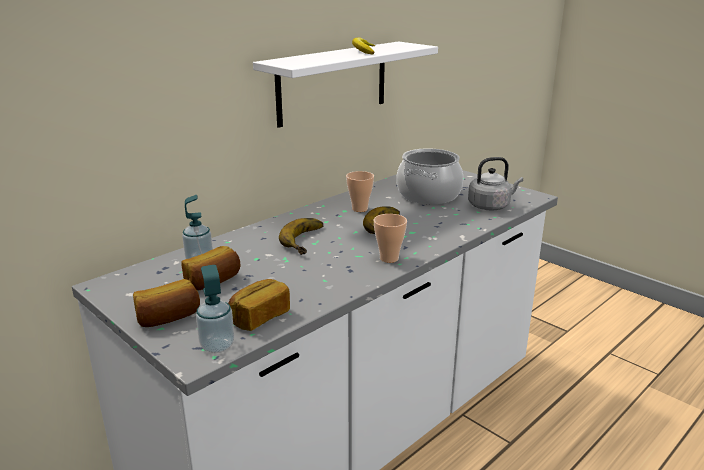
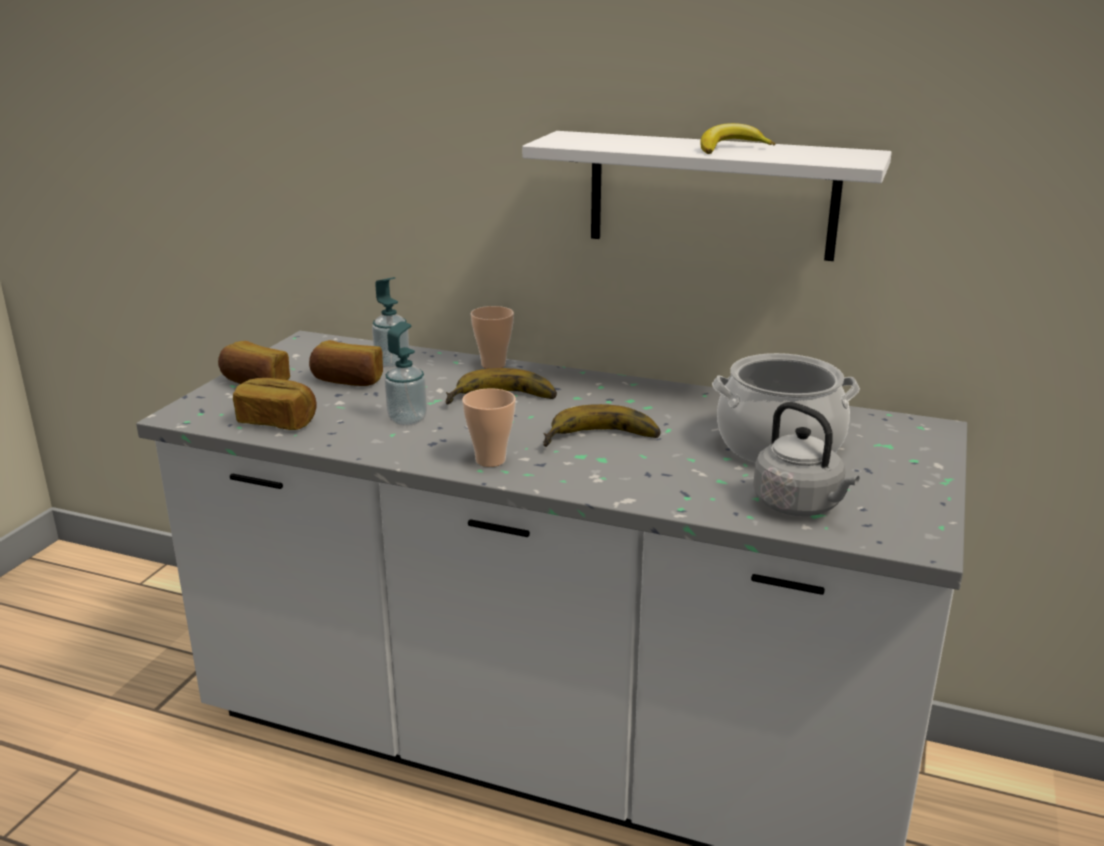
camera: 65 degrees right, 0 degrees up
(217, 346) = (208, 417): soap dispenser -> soap dispenser (407, 420)
(359, 209) = (649, 408): cup -> cup (493, 364)

